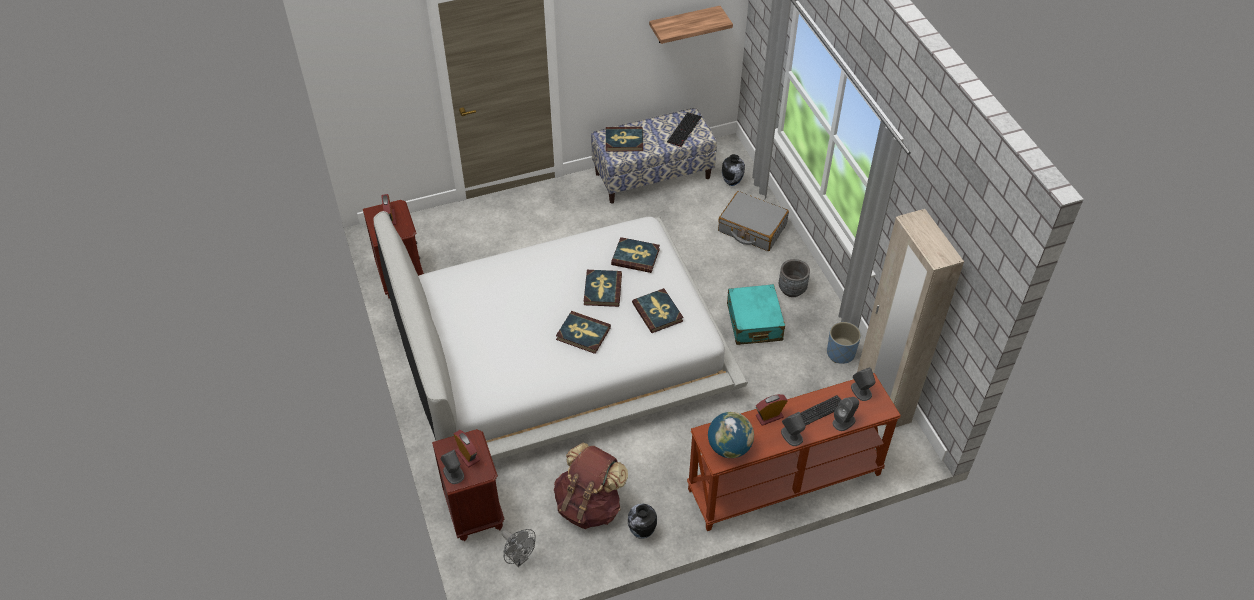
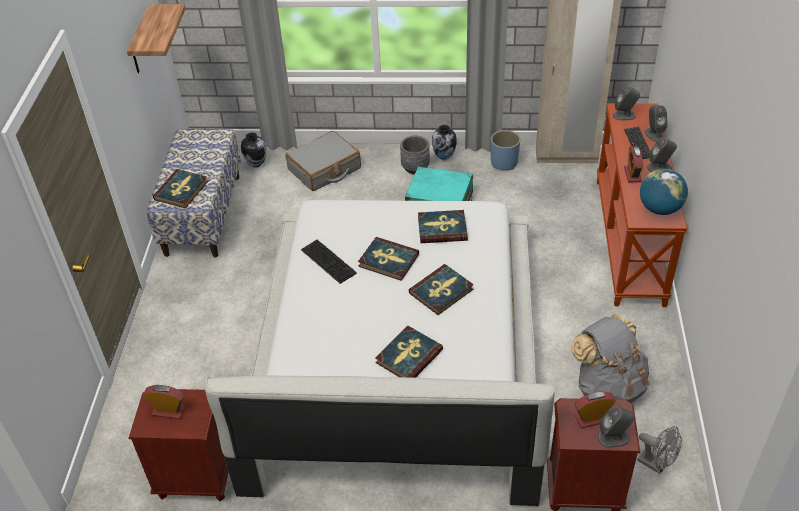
camera: 65 degrees left, 5 degrees down
(519, 558) = (656, 464): grey fan -> grey fan turned 60 degrees clockwise
(589, 505) = (608, 386): brown backpack -> grey backpack
(635, 256) = (357, 224): book -> book (408, 356)
(641, 532) = (654, 354): vase -> vase (444, 157)
(684, 130) = (202, 145): keyboard -> keyboard (329, 261)

